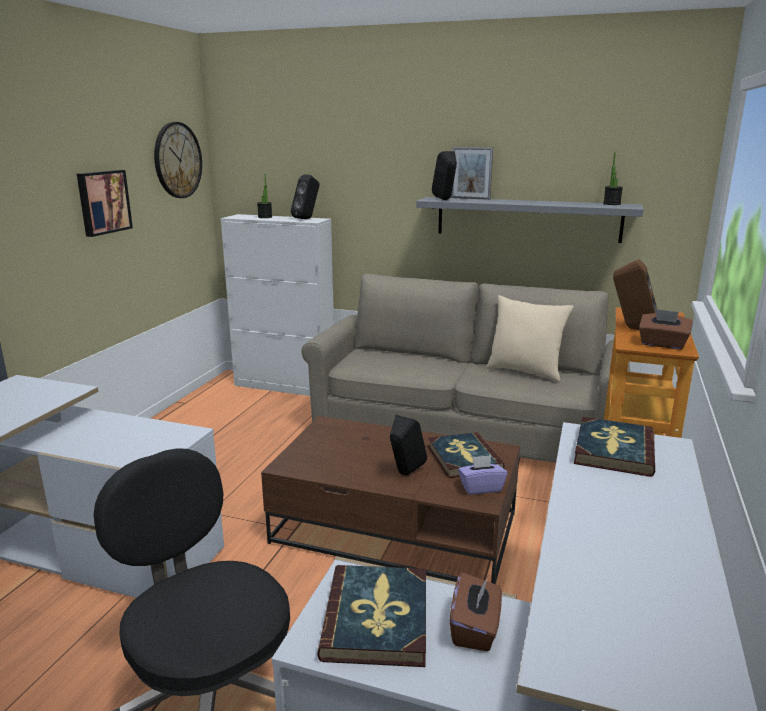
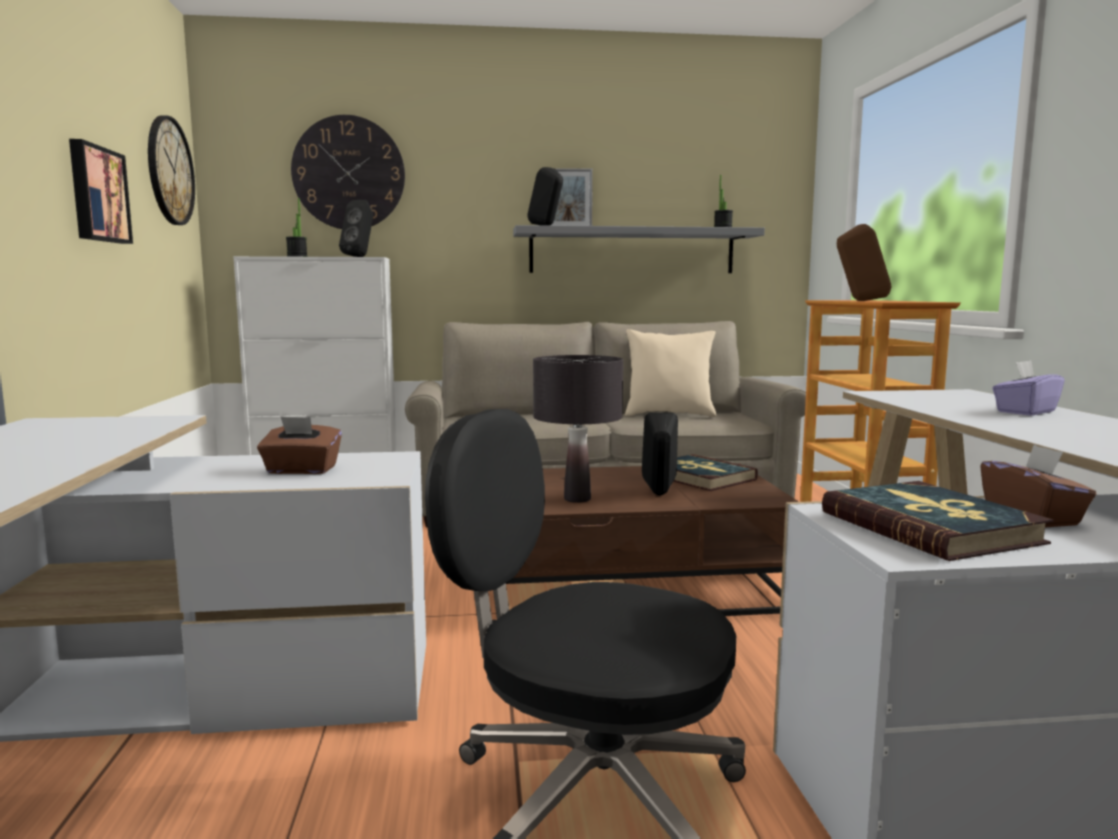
camera: 25 degrees left, 10 degrees down
(305, 150) = (348, 173): none -> wall clock
(343, 466) = (577, 499): none -> black table lamp
(481, 488) = (755, 492): purple tissue box -> purple tissue box (1025, 412)
(613, 450) = (927, 397): book -> none
(662, 344) = (912, 301): brown tissue box -> brown tissue box (301, 470)

